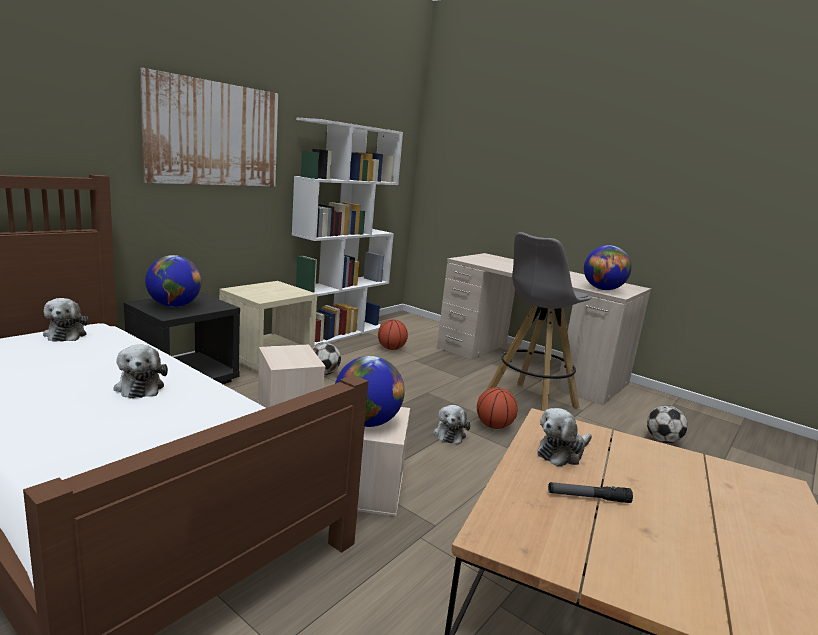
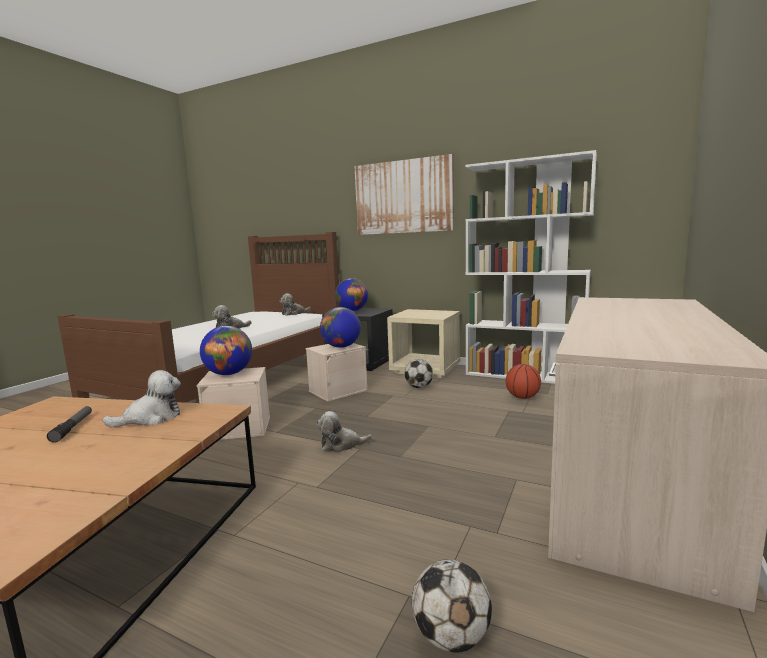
camera: 80 degrees right, 5 degrees down
(493, 426) = (376, 465): basketball -> none
(529, 403) = (469, 484): grey stool -> none
(562, 453) = (151, 418): plush toy -> plush toy turned 105 degrees clockwise
(602, 289) = (603, 341): globe -> globe (341, 347)

